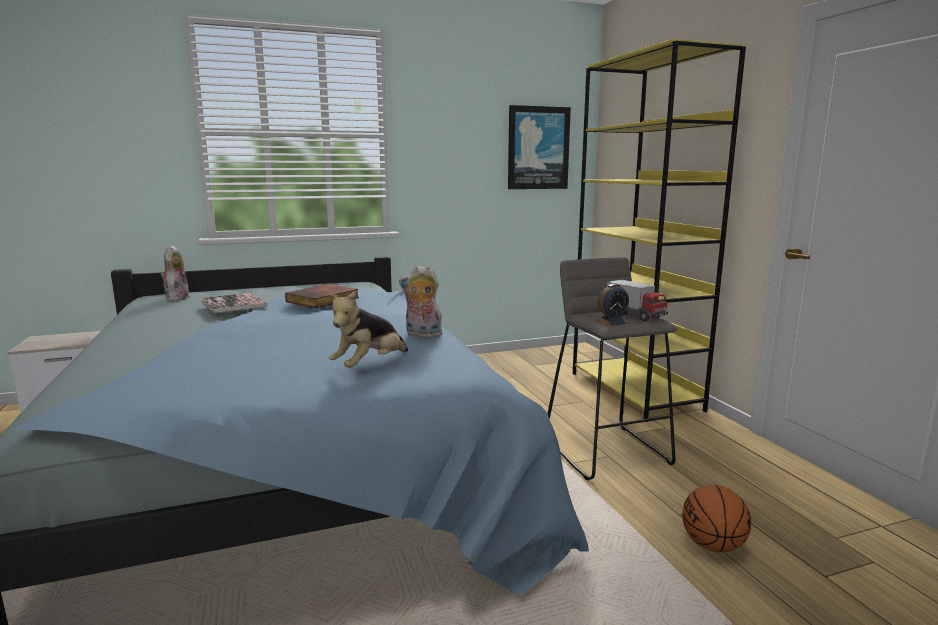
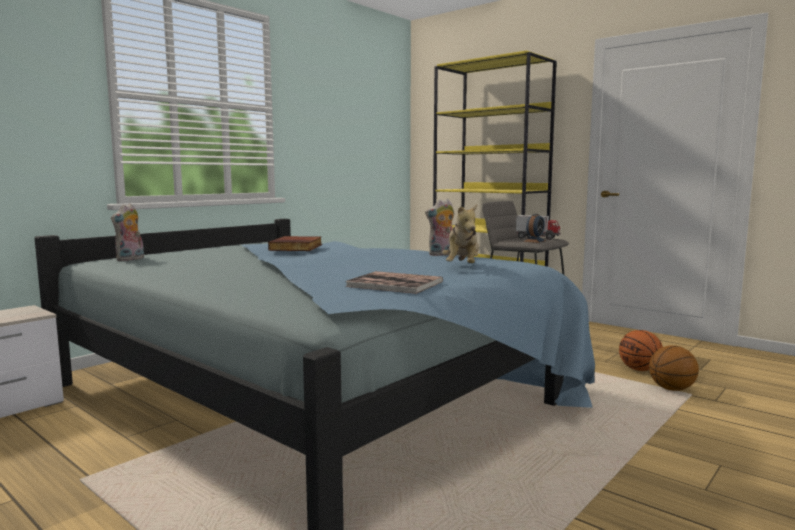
camera: 30 degrees left, 5 degrees down
(176, 298) = (130, 259): plush toy -> plush toy turned 120 degrees counterclockwise
(234, 304) = (225, 255): book -> book (395, 284)
(538, 148) = (375, 128): picture -> none
(713, 601) = (672, 389): none -> basketball

